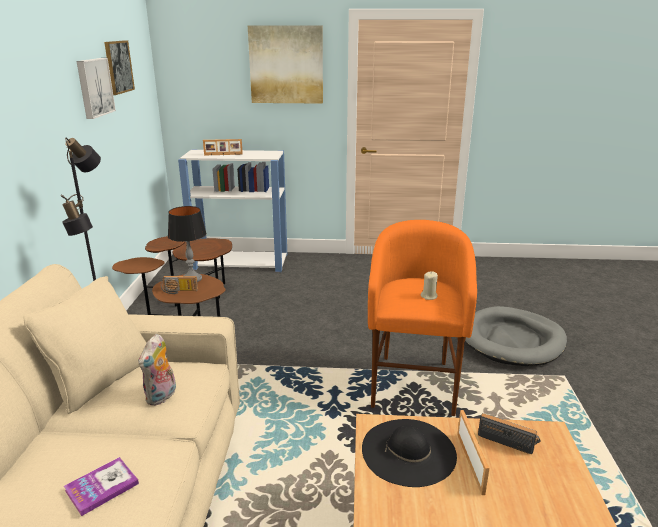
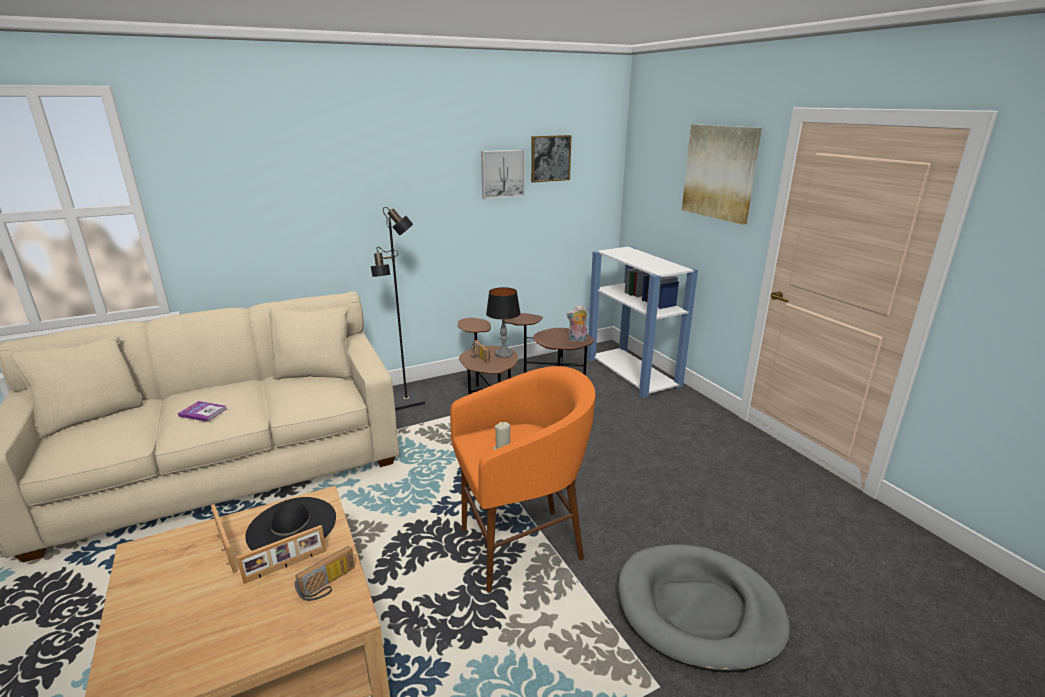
camera: 60 degrees right, 0 degrees up
(162, 397) = (299, 397): plush toy -> plush toy (577, 340)
(223, 155) = (633, 257): picture frame -> picture frame (225, 549)
(508, 440) = (328, 585): radio -> radio turned 45 degrees clockwise

